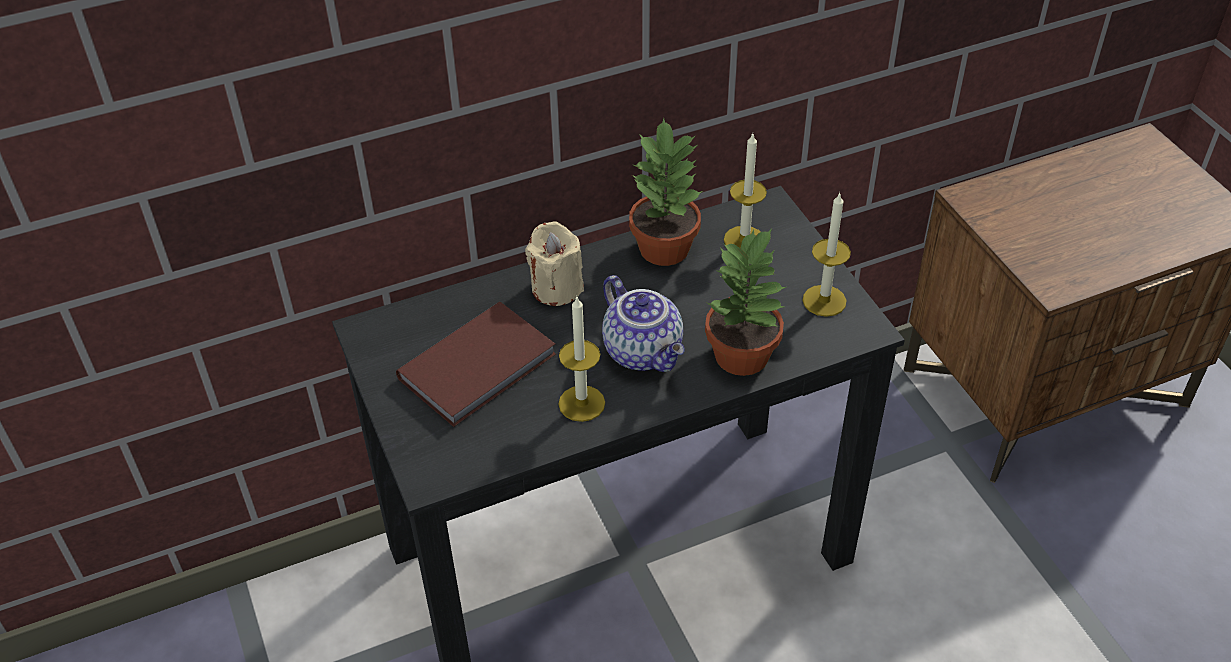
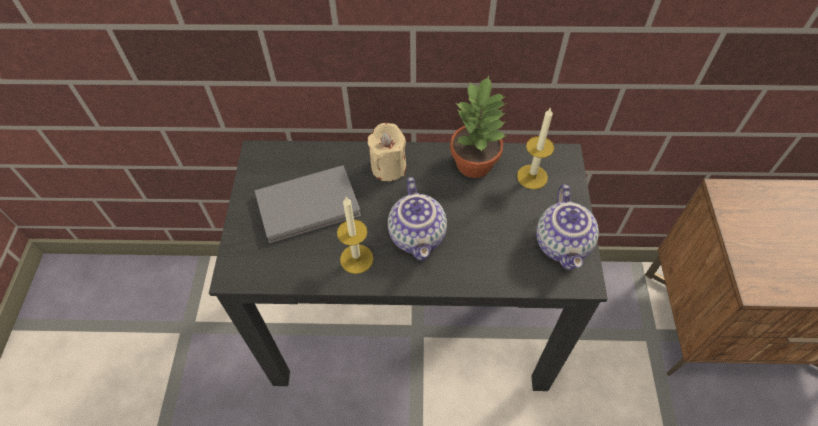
camera: 25 degrees right, 10 degrees up
(481, 367) = (310, 207): brown book -> grey book
(743, 356) = (483, 266): potted plant -> none
(824, 300) = (564, 245): candle -> teapot

